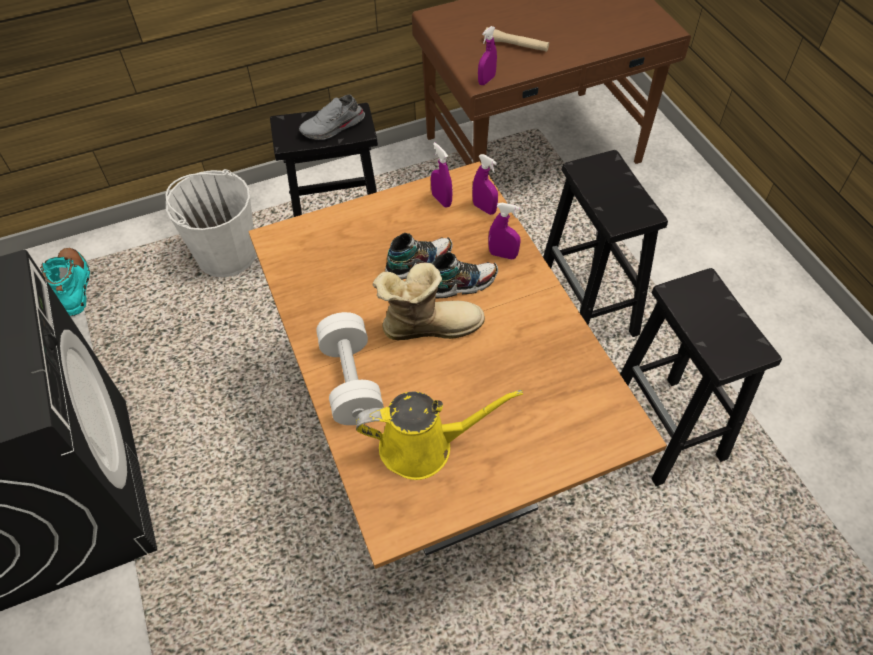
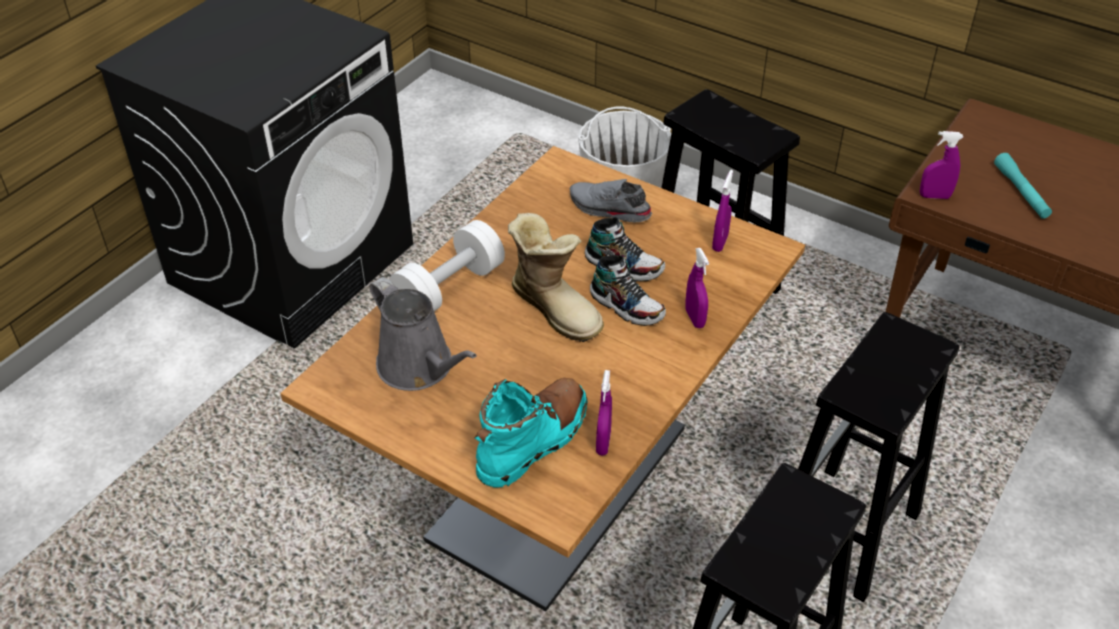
camera: 55 degrees right, 10 degrees down
(75, 286) = (496, 145): turquoise boot -> turquoise boot (533, 441)
(333, 127) = (738, 132): grey shoe -> grey shoe (608, 210)
(423, 446) = (419, 367): yellow watering can -> grey watering can
(484, 208) = (742, 277): purple spray bottle -> purple spray bottle (603, 443)
(516, 45) = (1021, 192): beige flashlight -> turquoise flashlight

